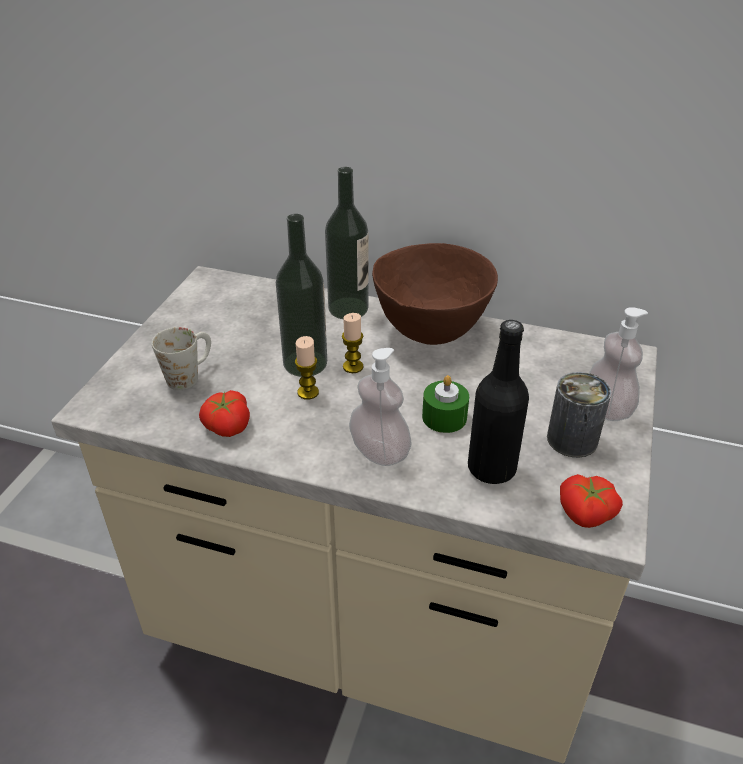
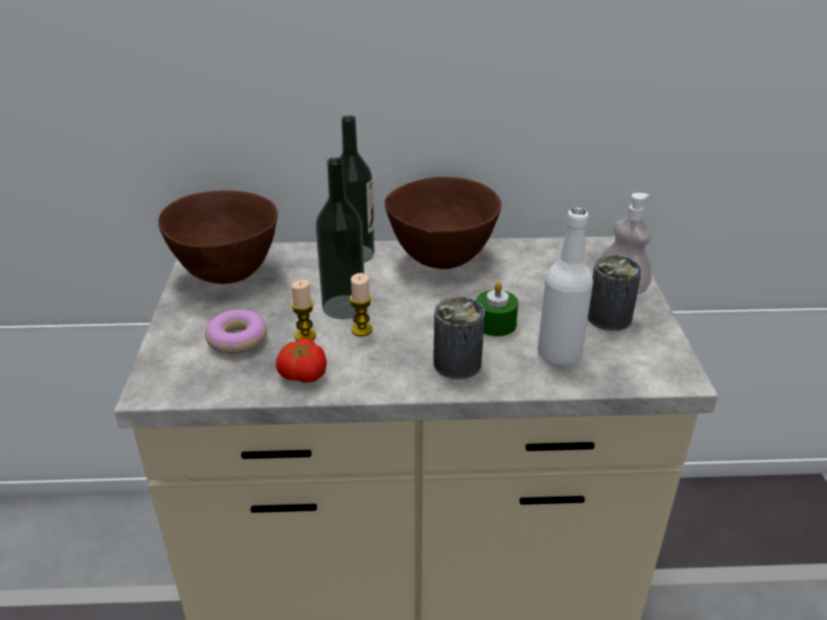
camera: 20 degrees left, 5 degrees down
(190, 375) = (237, 339): white mug -> donut
(220, 305) = (228, 274): none -> brown bowl
(353, 367) = (390, 301): candle -> candle (305, 336)
(379, 452) = (457, 363): soap dispenser -> can
(491, 468) = (559, 354): black bottle -> white bottle
(585, 514) = (653, 370): tomato -> none

